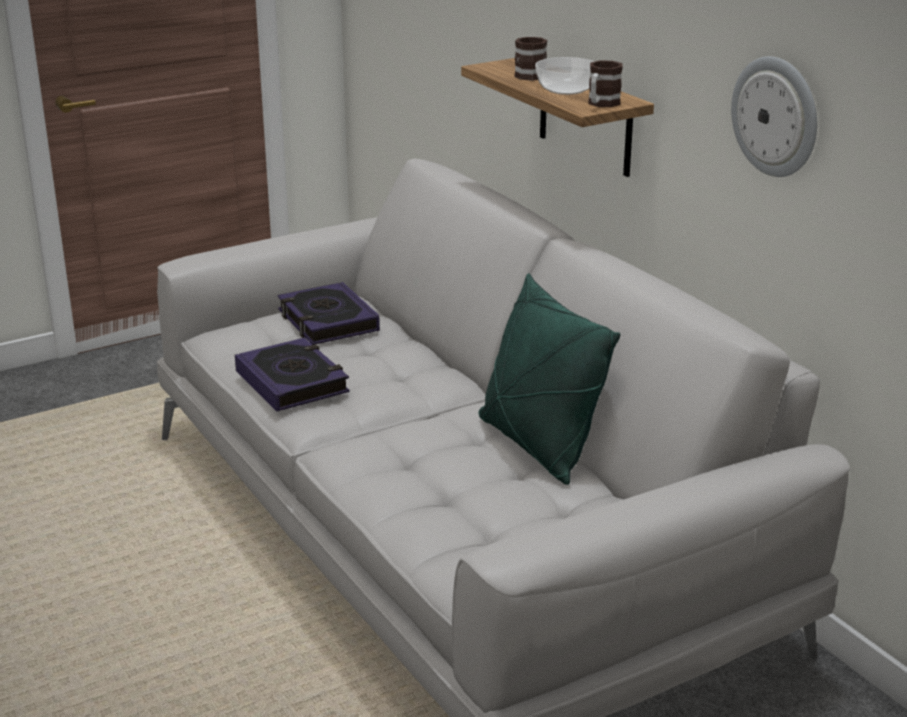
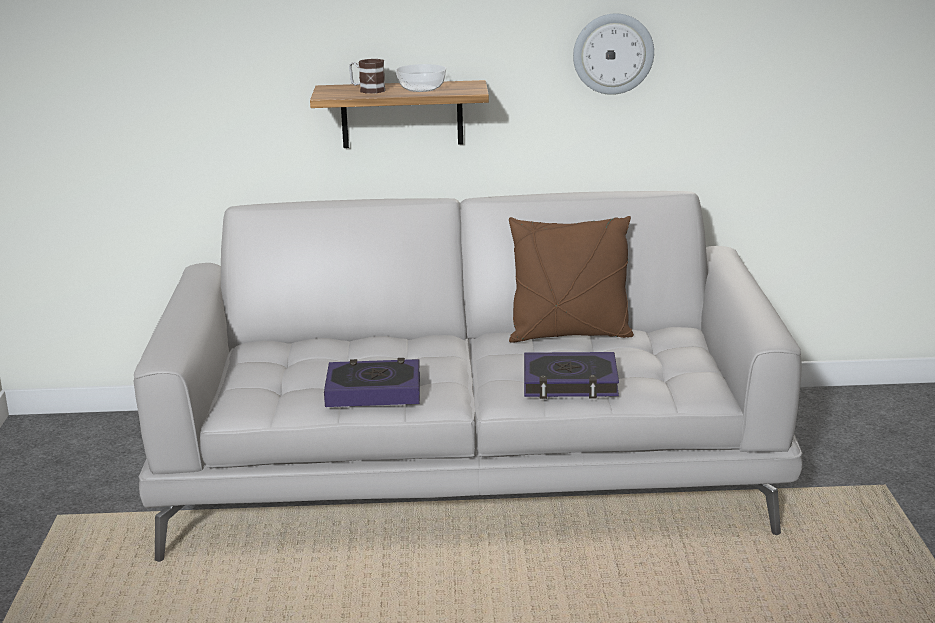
camera: 60 degrees left, 5 degrees down
(327, 321) = (284, 358): book -> book (570, 383)
(538, 446) = (570, 335): green pillow -> brown pillow
(601, 104) = (469, 87): mug -> none

